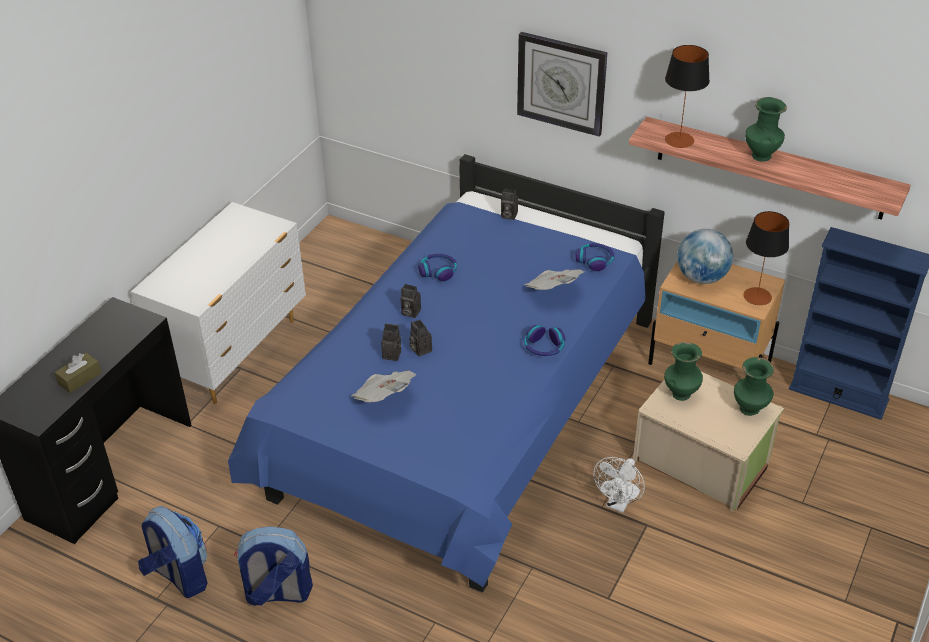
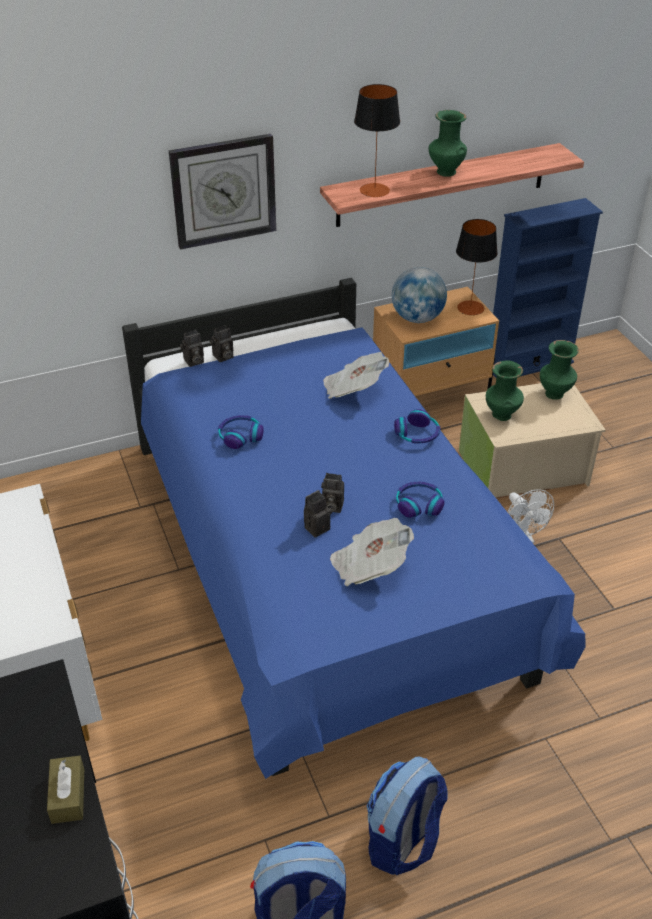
camera: 50 degrees left, 0 degrees up
(409, 312) = (273, 484): camera -> camera (193, 362)
(595, 260) = (345, 348): headphones -> headphones (419, 504)

